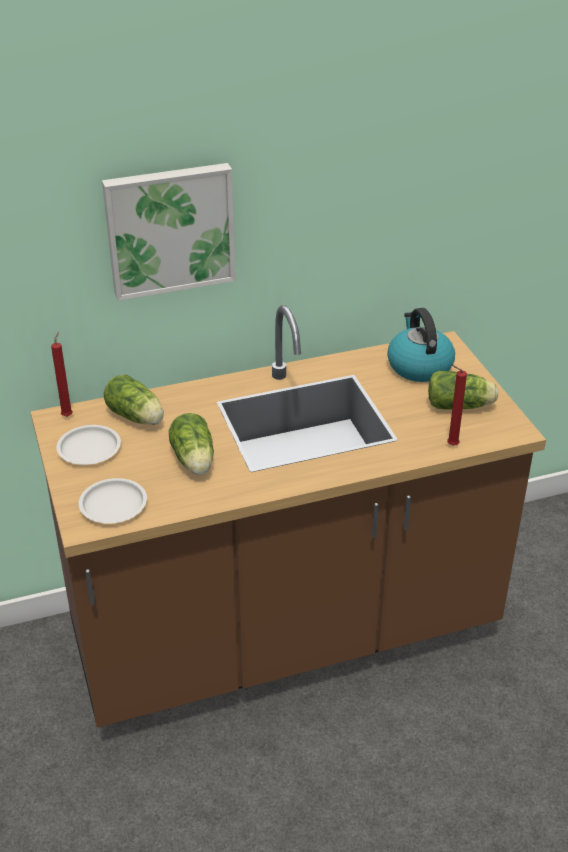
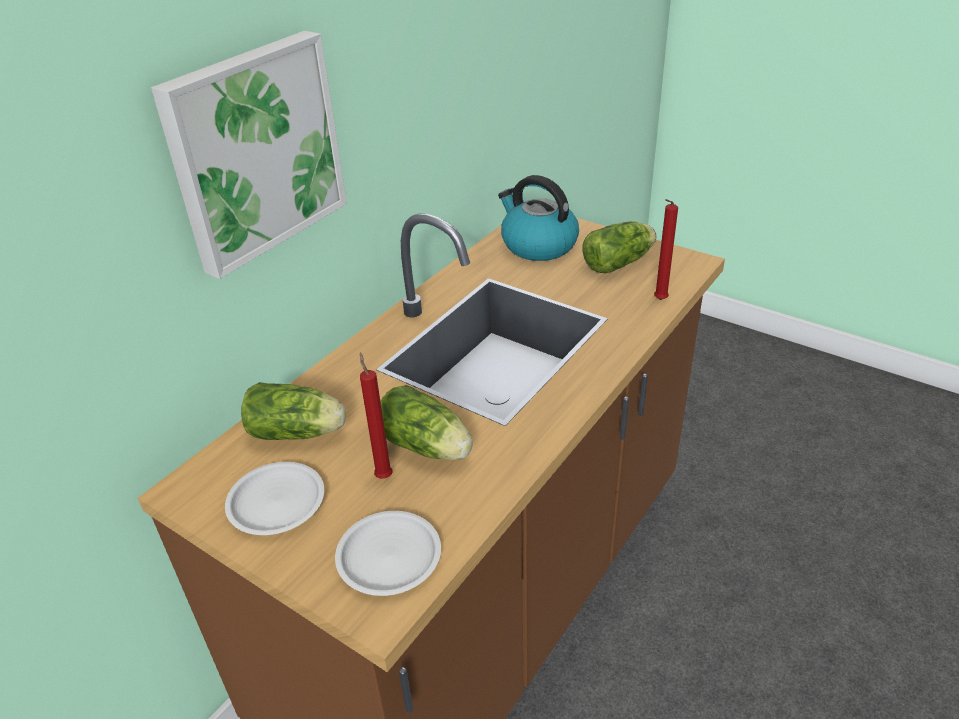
camera: 35 degrees left, 0 degrees up
(68, 415) = (200, 475): red candle -> red candle (383, 475)

